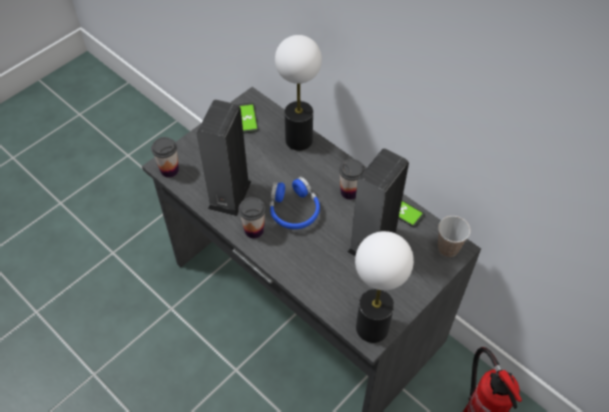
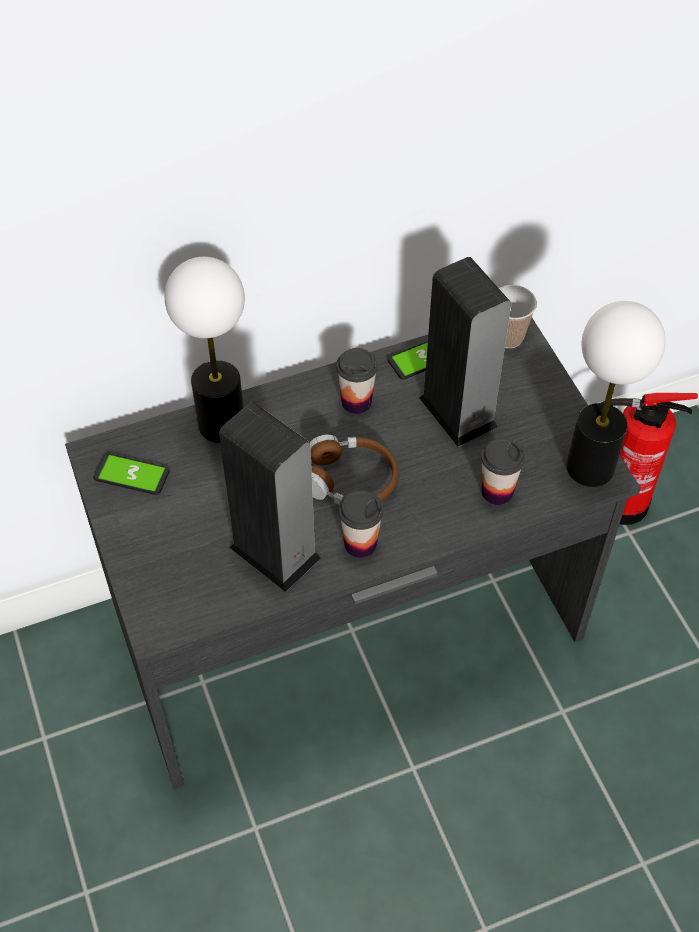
camera: 65 degrees left, 0 degrees up
(169, 170) = (172, 620): cup -> cup (497, 492)
(294, 209) = (350, 480): blue headphones -> brown headphones

